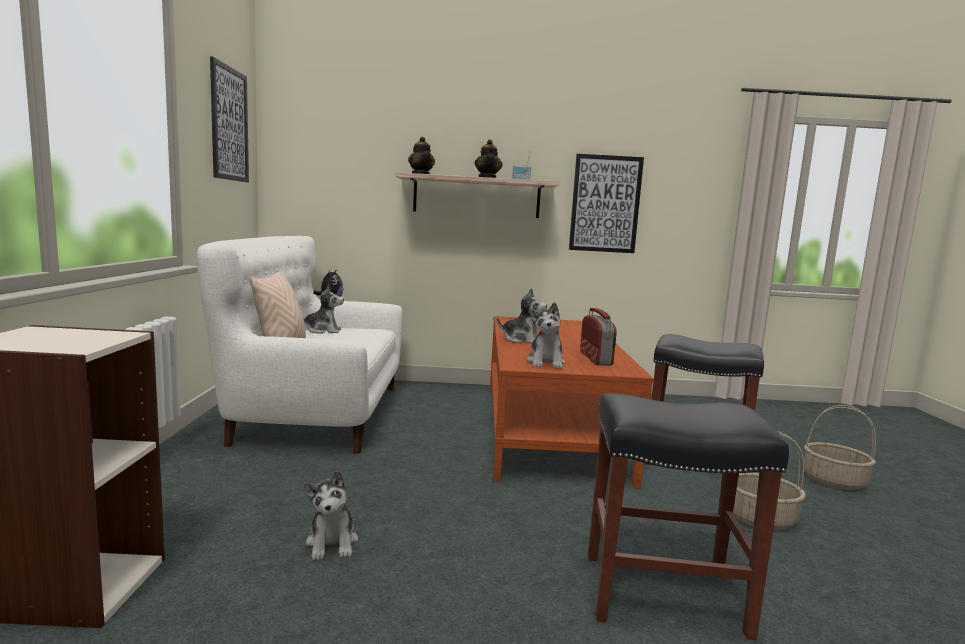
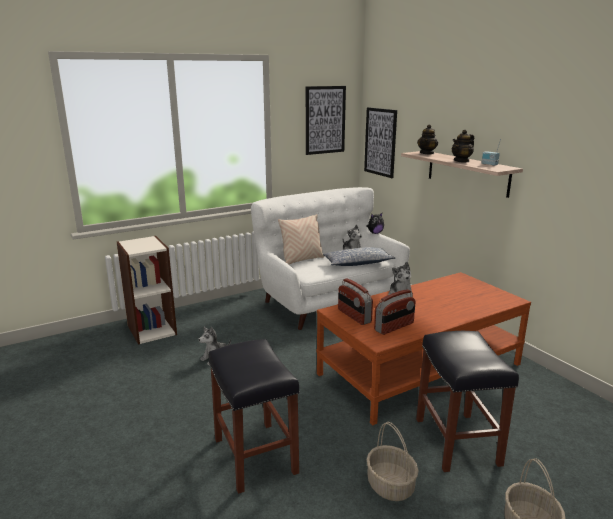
camera: 60 degrees right, 10 degrees up
(364, 336) = (357, 263): none -> pillow
(545, 362) = (354, 316): plush toy -> radio
(605, 204) = (565, 193): picture -> picture (380, 142)

